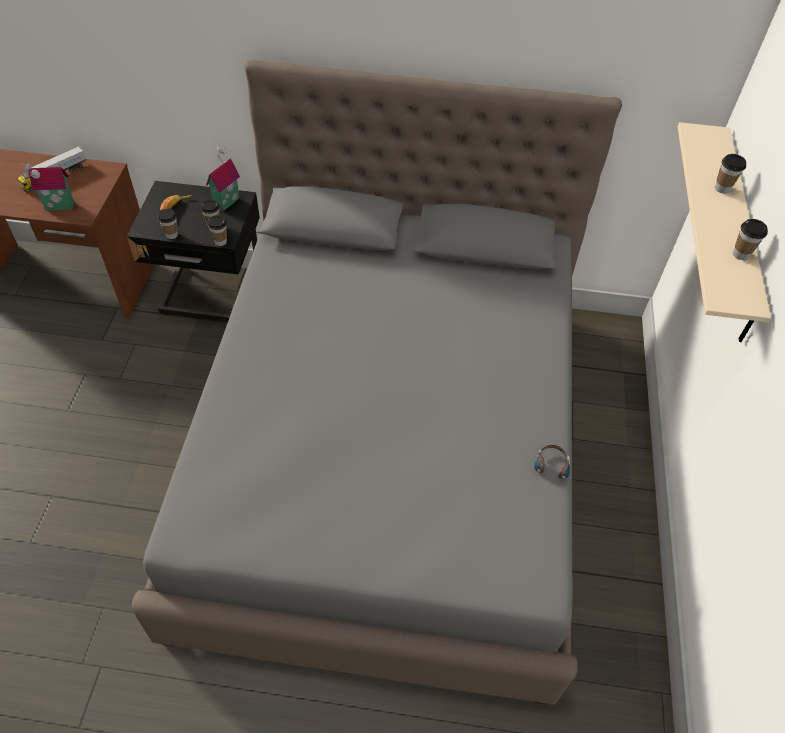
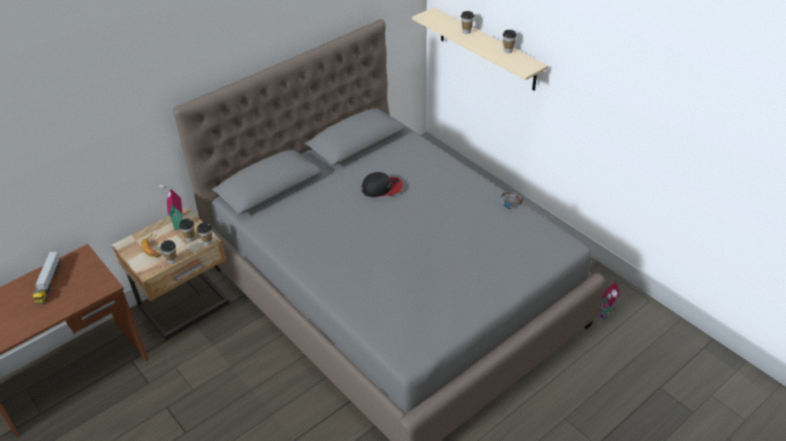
camera: 45 degrees left, 10 degrees down
(59, 207) = (83, 294): toy house -> toy house (606, 313)
(212, 297) = (186, 307): black nightstand -> beige nightstand
(435, 320) = (382, 188): none -> cap

